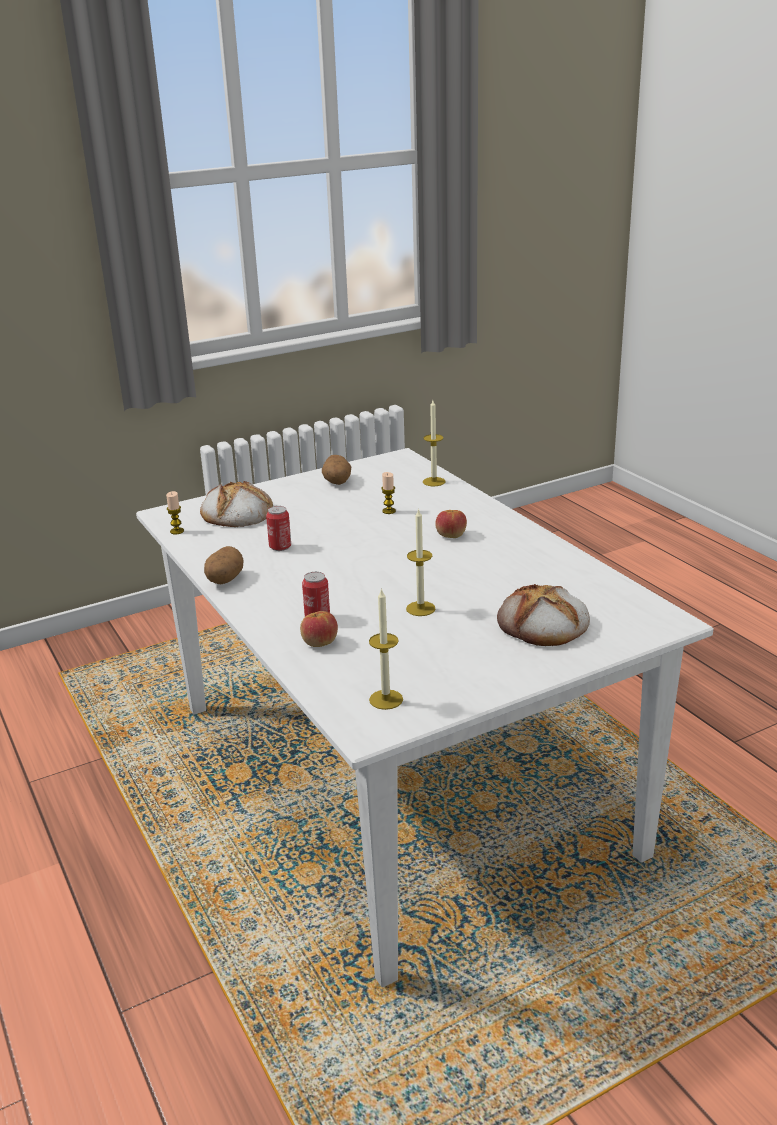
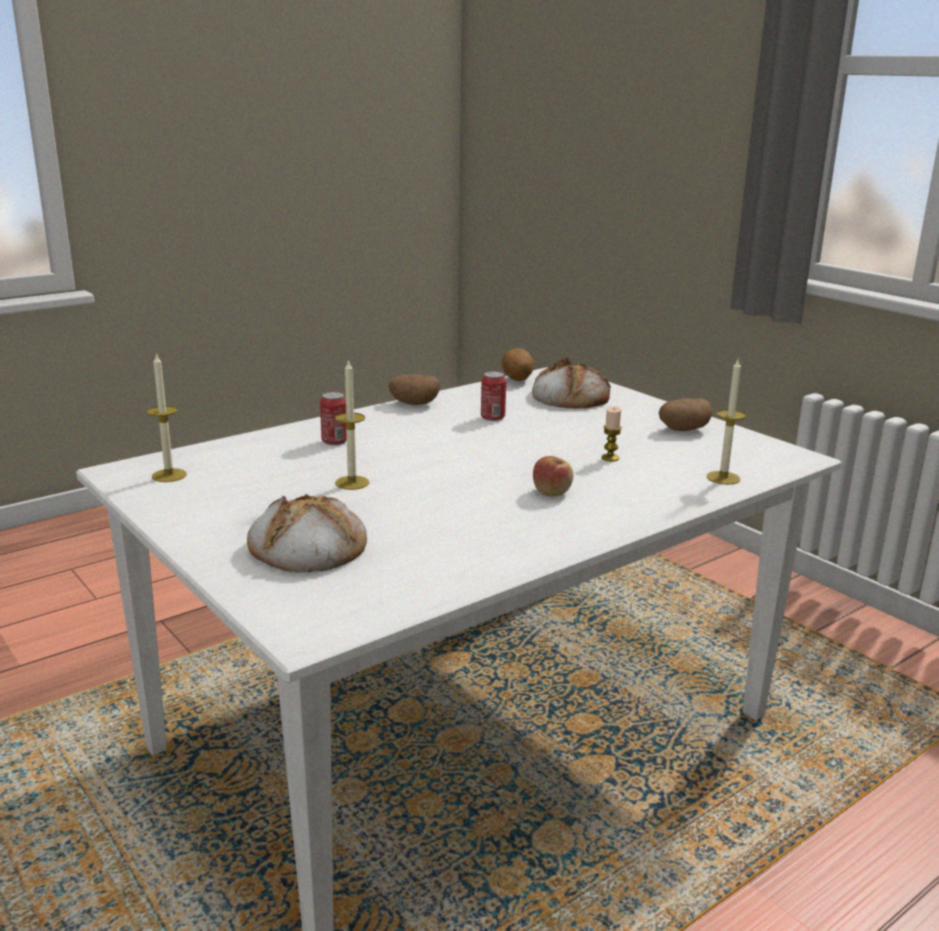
camera: 80 degrees right, 5 degrees down
(177, 531) = (517, 380): candle -> potato
(319, 642) = (285, 445): apple -> none

